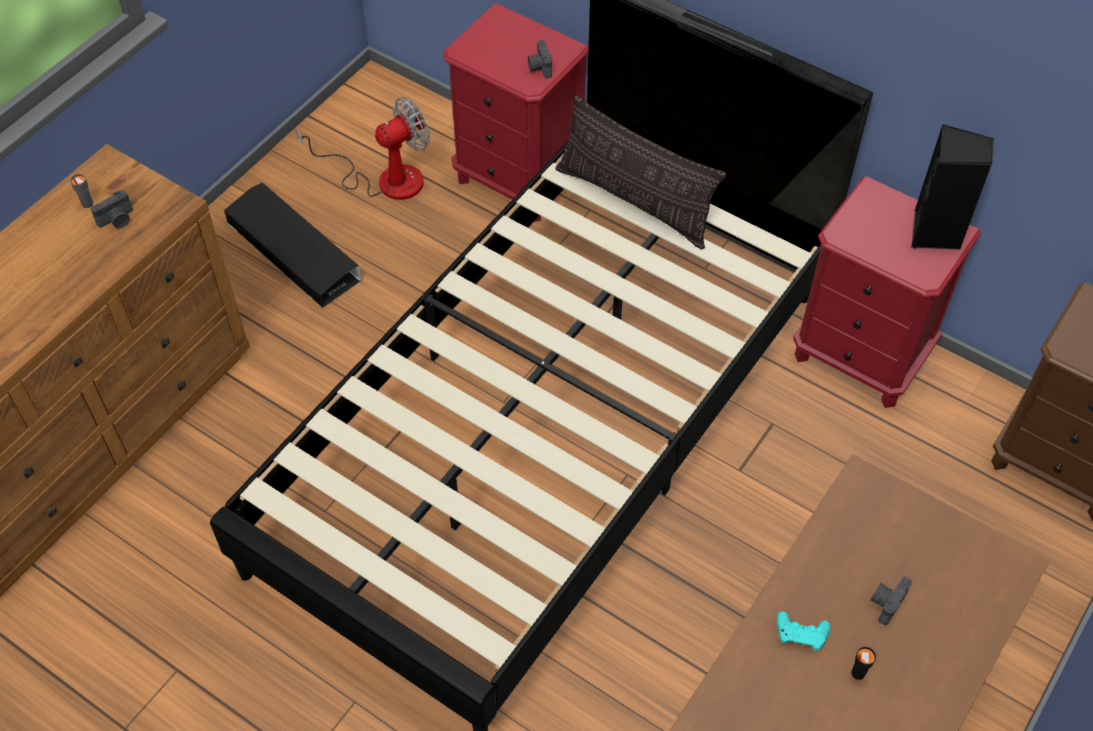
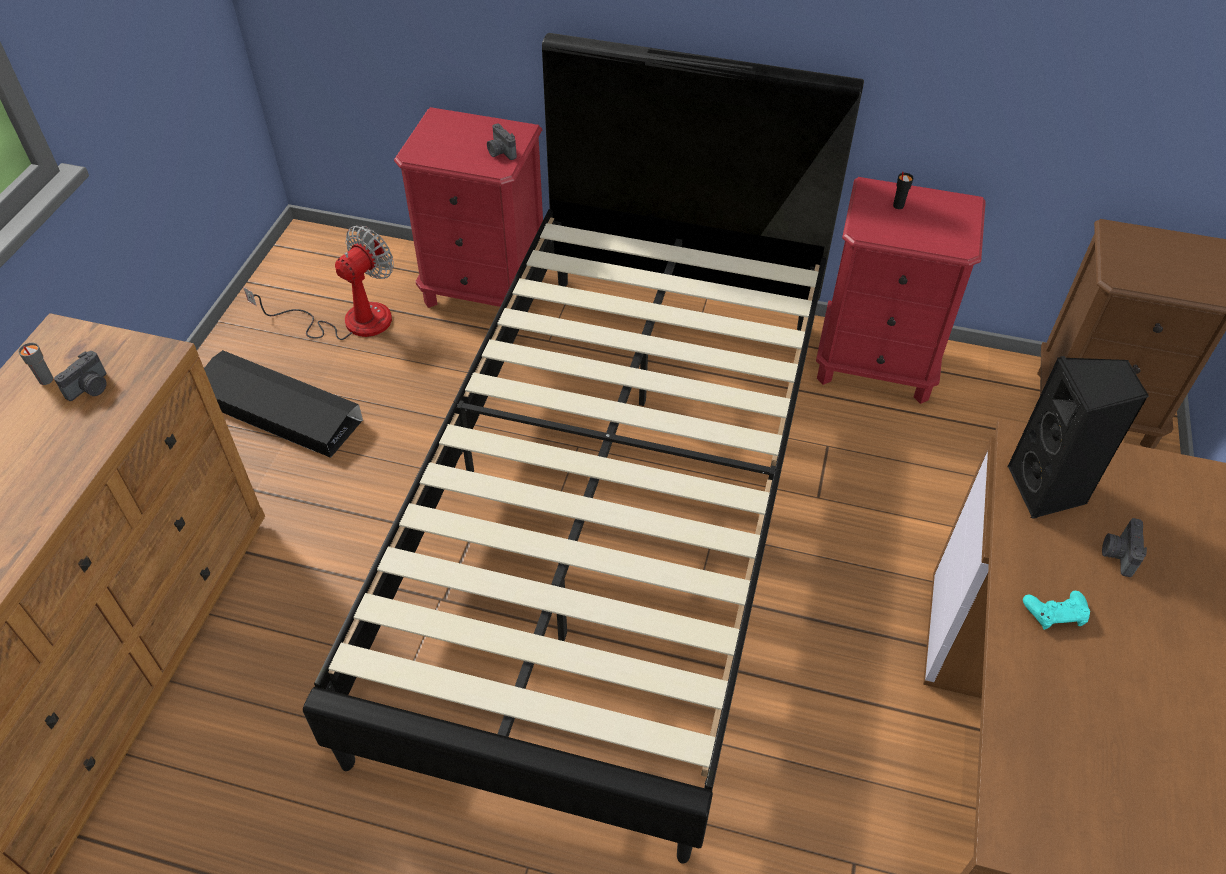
camera: 20 degrees left, 5 degrees down
(635, 201) = (629, 265): pillow -> none
(857, 673) = (1134, 636): black cup -> black cup (898, 206)
(936, 233) = (948, 209): black speaker -> black speaker (1048, 490)

